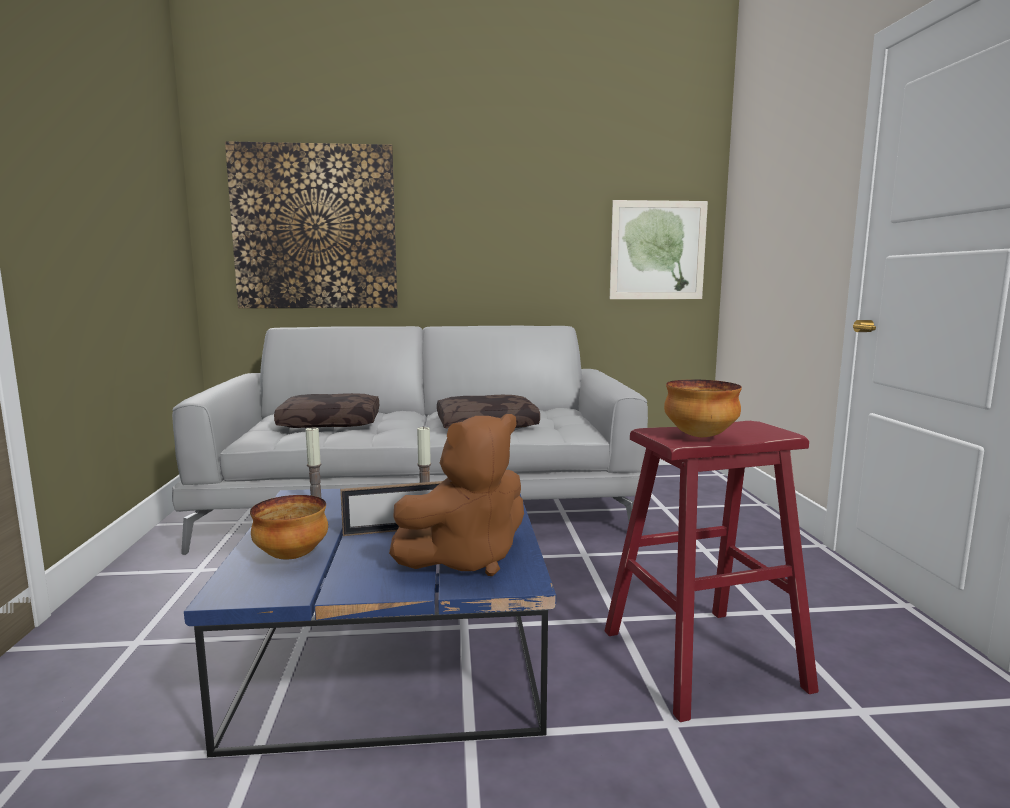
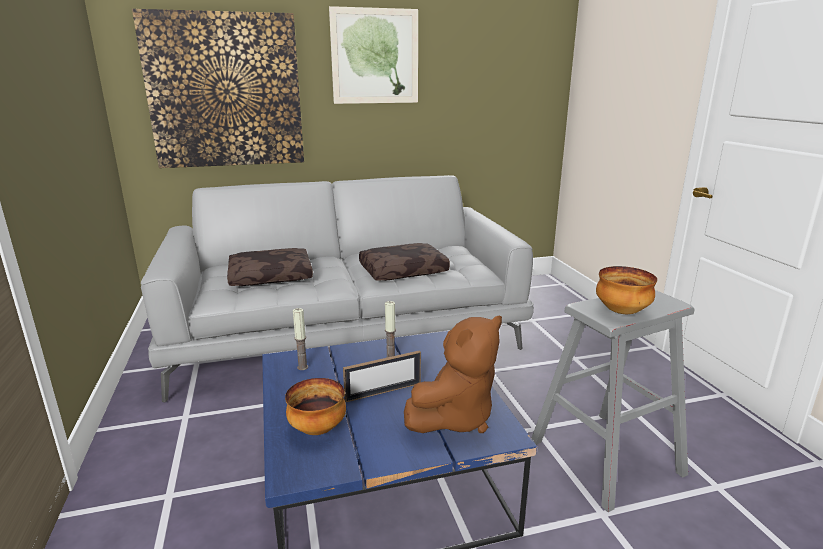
camera: 10 degrees left, 10 degrees up
(657, 250) = (518, 106): picture -> picture (375, 56)
(703, 659) = (605, 457): red stool -> grey stool

